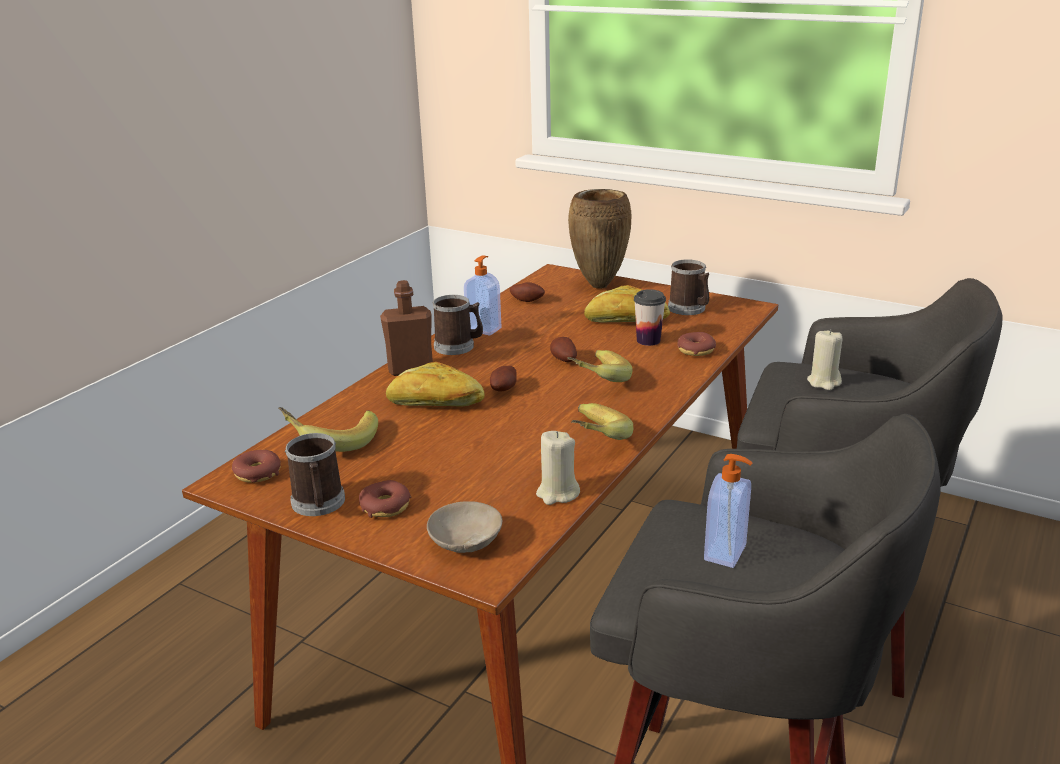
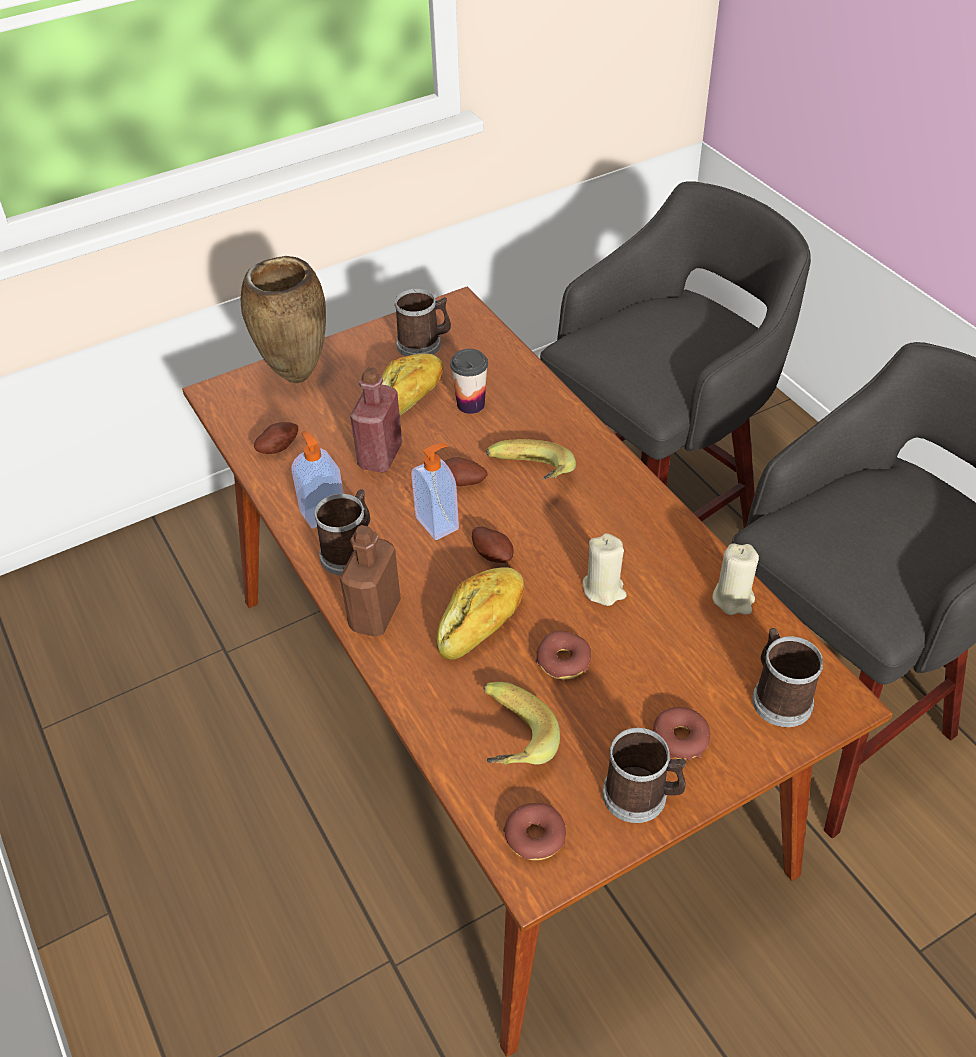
camera: 60 degrees left, 20 degrees up
(466, 540) = (778, 696): beige bowl -> mug
(557, 329) = (380, 456): none -> red bottle
(591, 440) = (650, 535): banana -> none
(696, 350) = (521, 384): donut -> donut (563, 661)
(726, 553) = (868, 535): soap dispenser -> soap dispenser (438, 523)
(824, 382) = (633, 341): beige candle -> beige candle (604, 589)

